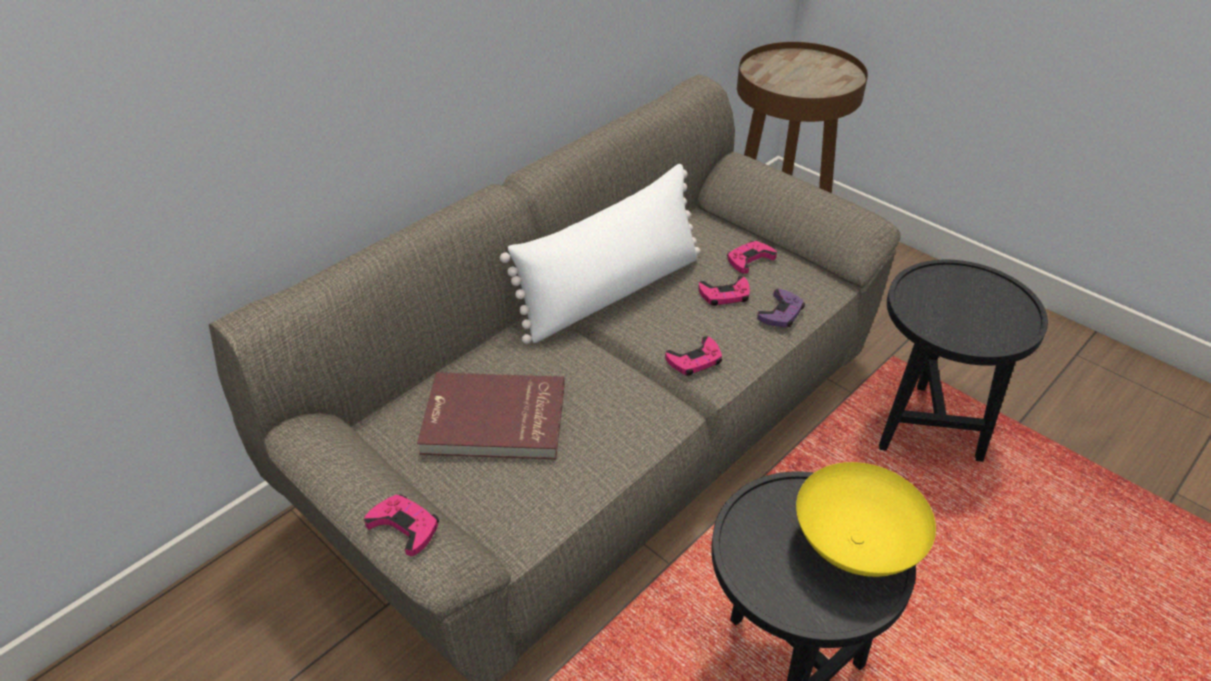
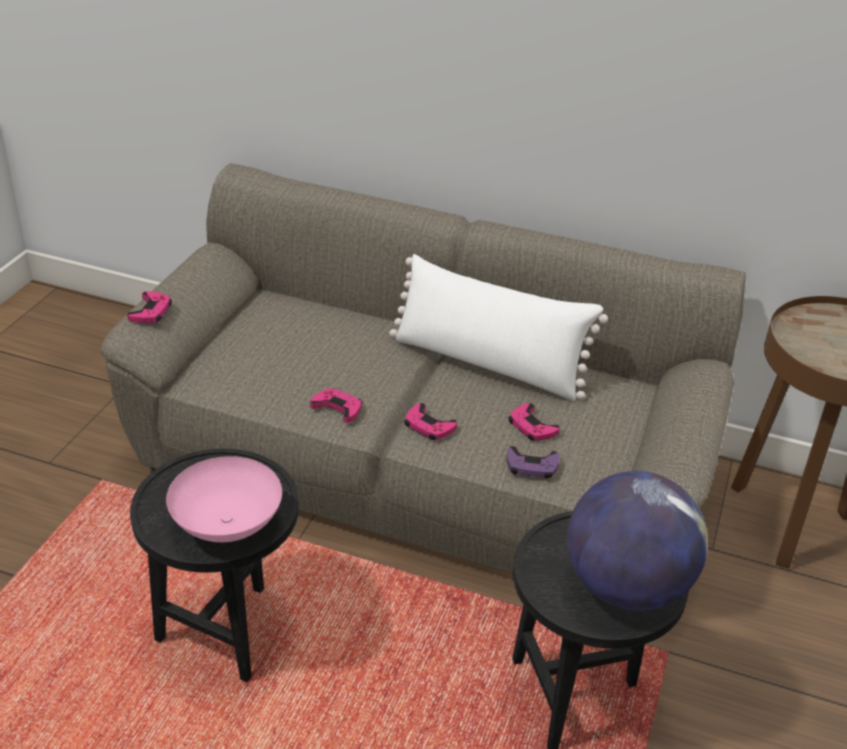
camera: 65 degrees right, 5 degrees down
(494, 421) = (298, 343): red book -> none
(749, 260) = (600, 433): pink game controller -> pink game controller (337, 408)
(854, 544) = (228, 524): yellow bowl -> pink bowl
(988, 298) = (626, 587): none -> globe

